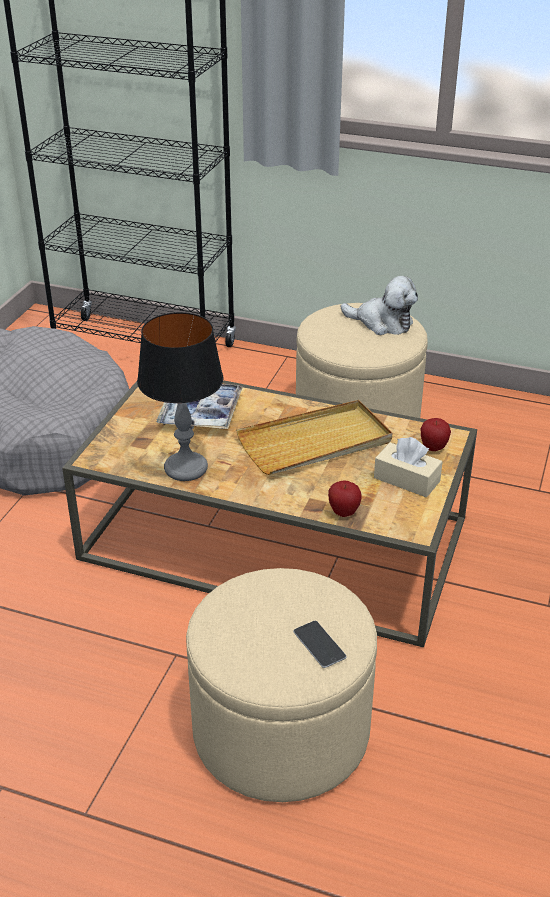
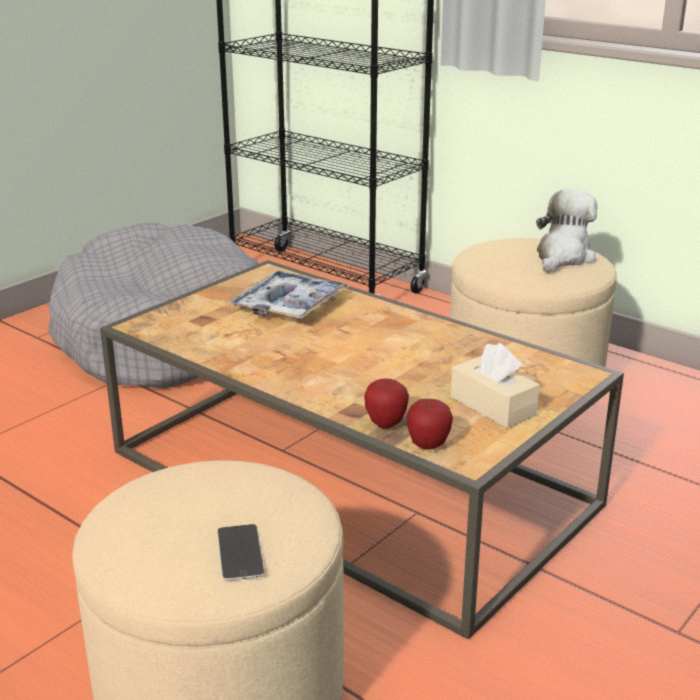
camera: 20 degrees right, 10 degrees down
(186, 468) = (231, 349): table lamp -> none
(315, 442) = (402, 352): beige tray -> none
(382, 323) = (562, 257): plush toy -> plush toy turned 105 degrees counterclockwise
(433, 448) = (550, 381): apple -> apple (428, 445)

